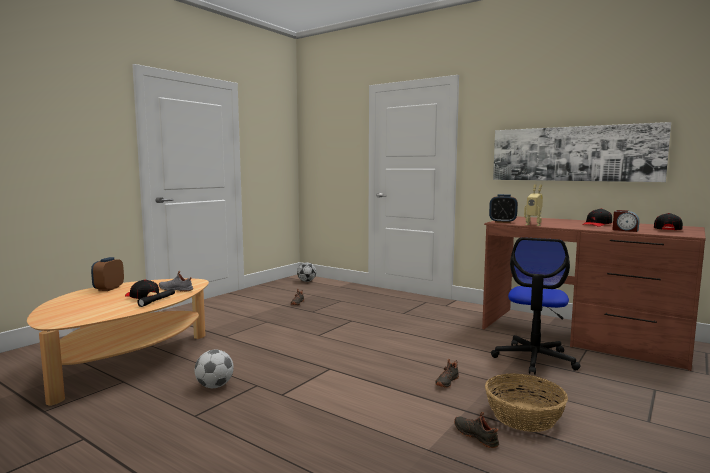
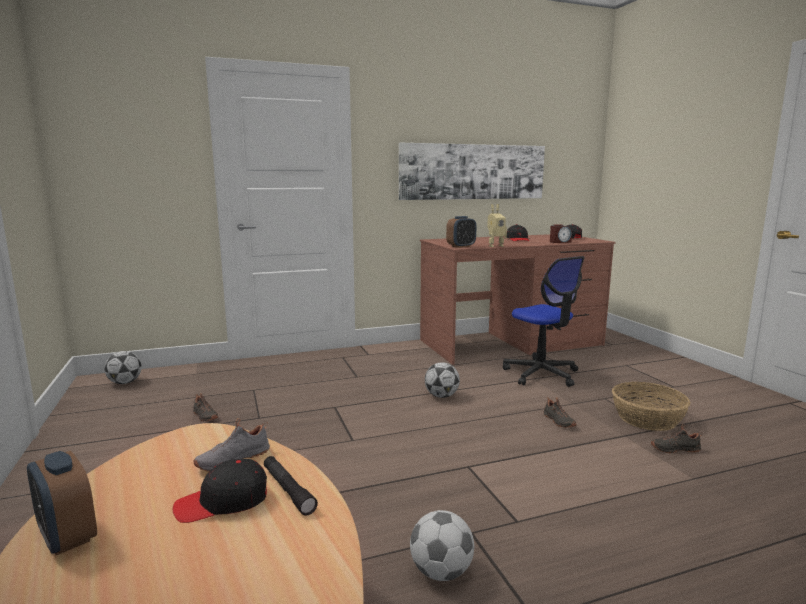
camera: 55 degrees left, 5 degrees up
(418, 339) = (441, 396): none -> football

